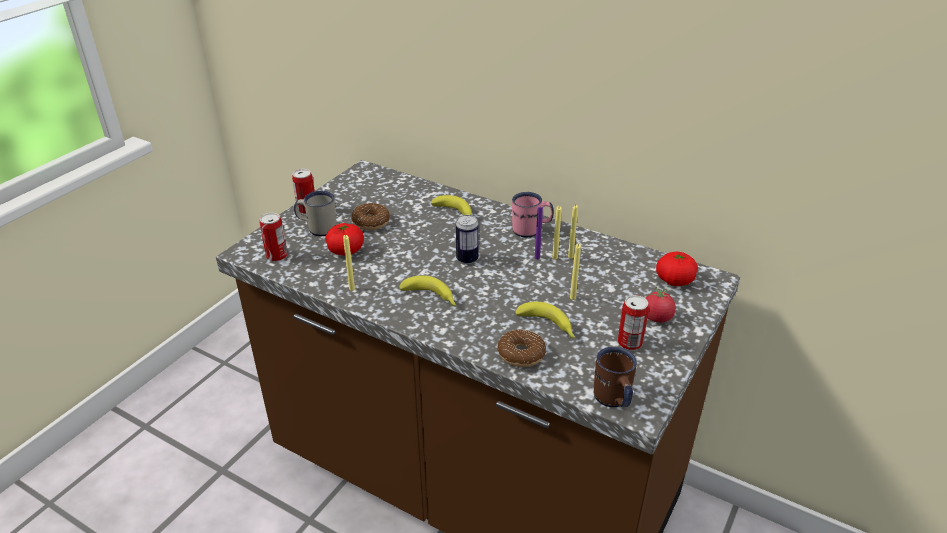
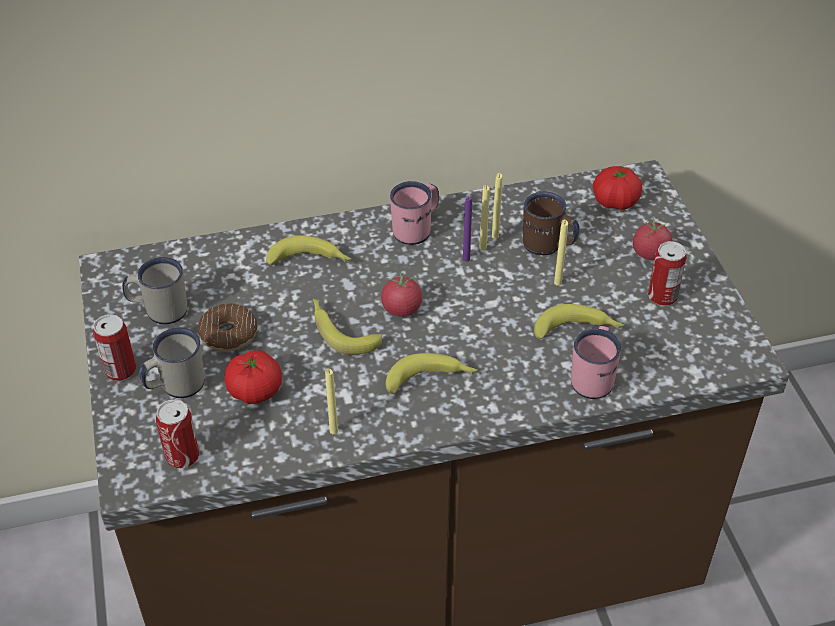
camera: 45 degrees left, 10 degrees up
(358, 196) = (159, 310): none -> white mug
(422, 251) = (341, 331): none -> banana
(467, 259) = (401, 308): can -> tomato
(521, 354) = (594, 377): donut -> pink mug
(613, 400) = (720, 364): brown mug -> brown mug (548, 246)

